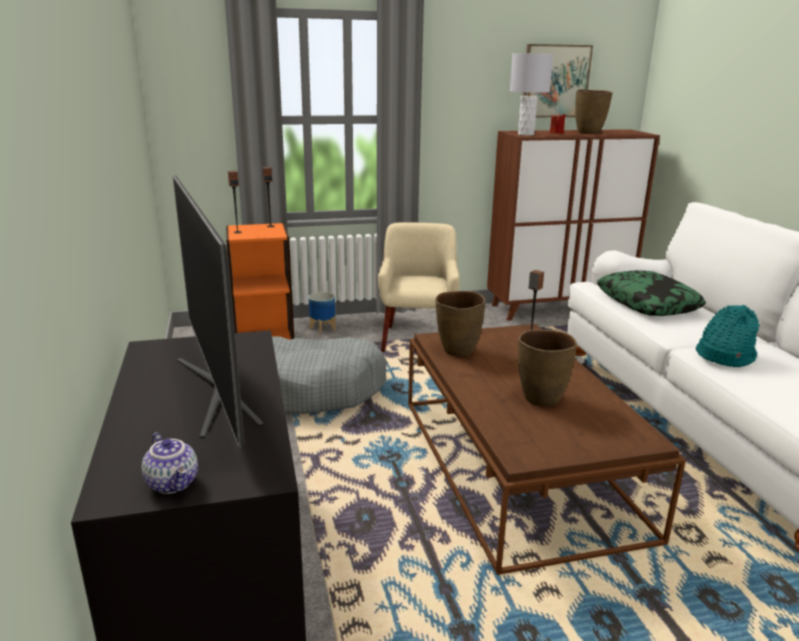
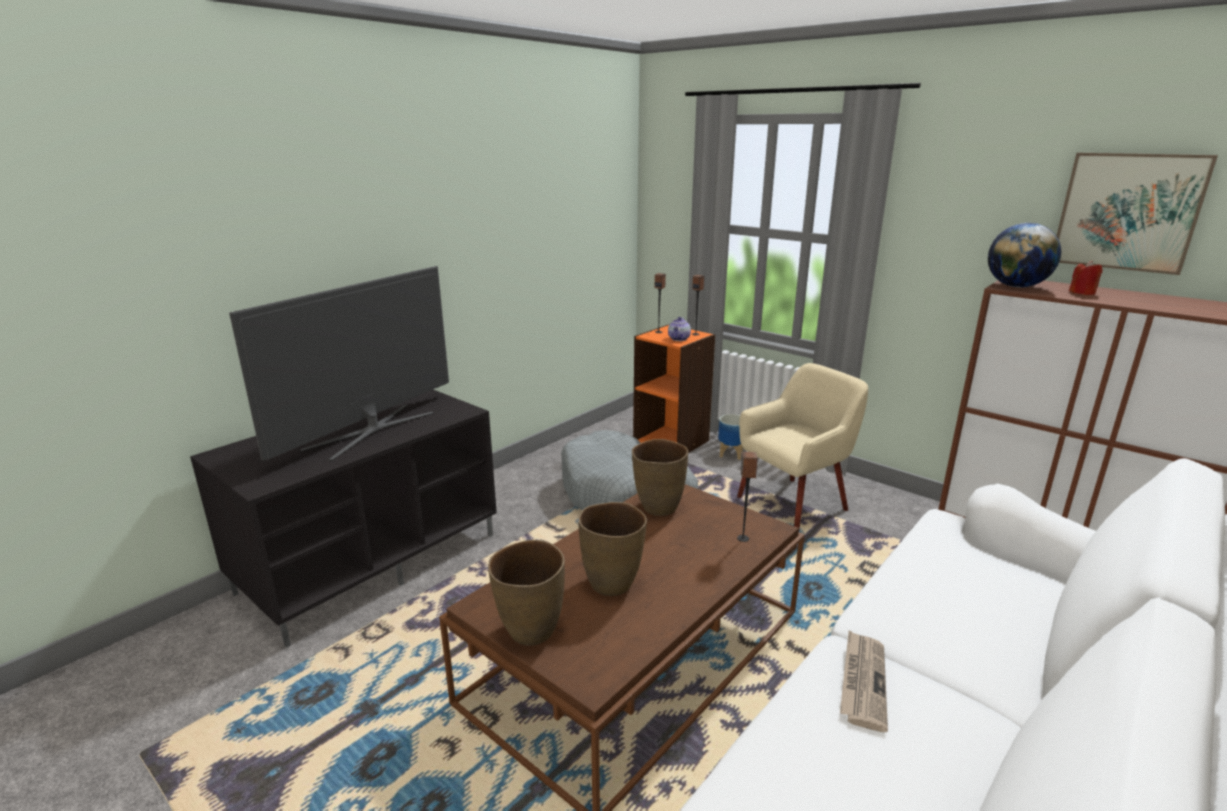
camera: 55 degrees right, 0 degrees up
(174, 483) = (241, 464): teapot -> teapot (679, 339)
(526, 134) = (1016, 286): grey table lamp -> globe
(589, 133) = (1150, 302): brown vase -> brown vase (531, 632)
(647, 303) = (956, 576): pillow -> none
(724, 355) = (862, 681): turquoise hat -> newspaper

